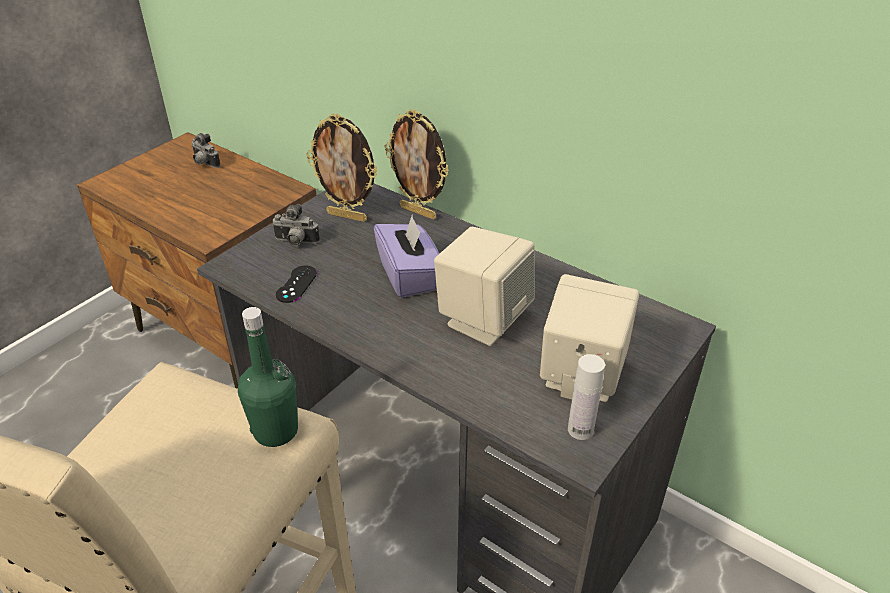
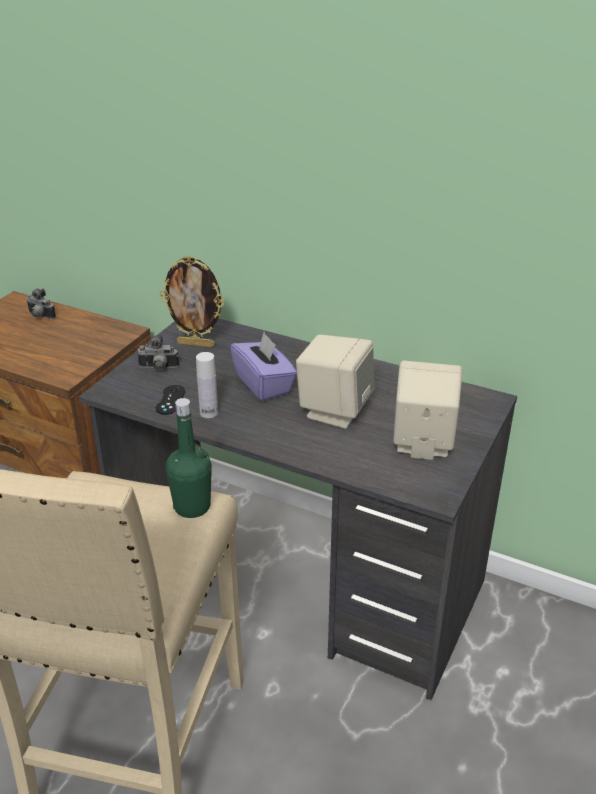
camera: 10 degrees left, 5 degrees down
(419, 212) = (256, 335): picture frame -> none
(580, 430) = (432, 478): white bottle -> white bottle (209, 412)

